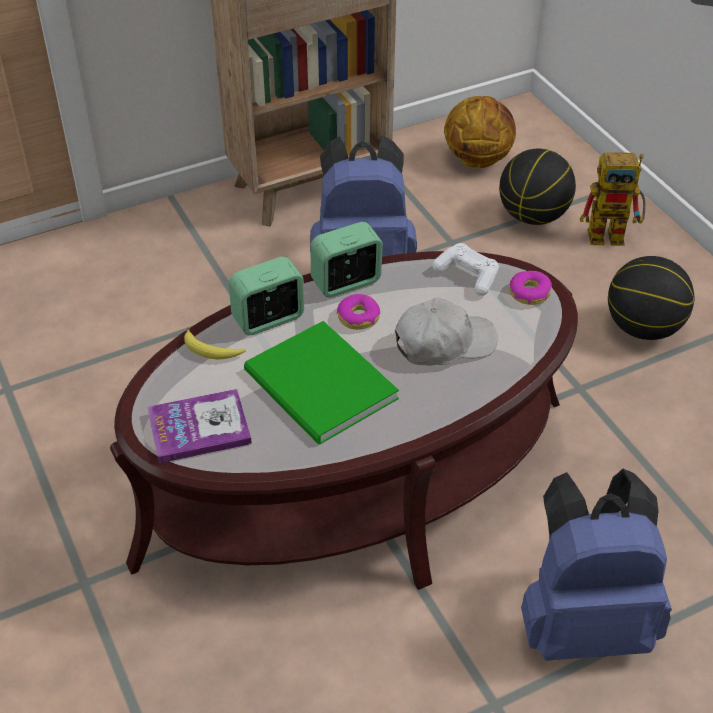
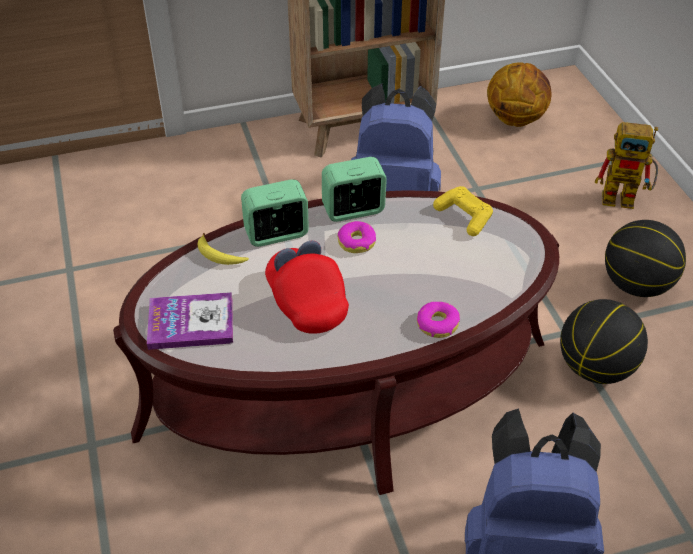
camera: 10 degrees right, 0 degrees up
(320, 389) = (306, 302): green book -> red cap
(444, 343) = (428, 275): white cap -> none
(467, 276) = (464, 217): white game controller -> yellow game controller
(529, 293) = (517, 239): donut -> donut (437, 324)
(533, 216) = (555, 174): basketball -> basketball (596, 368)

